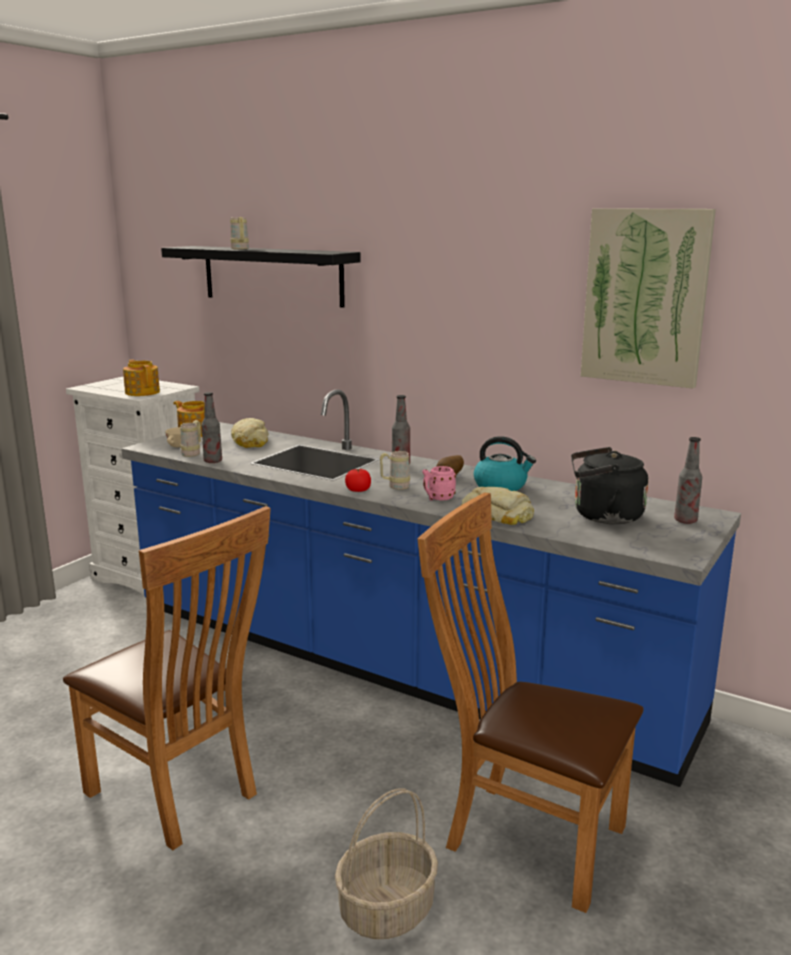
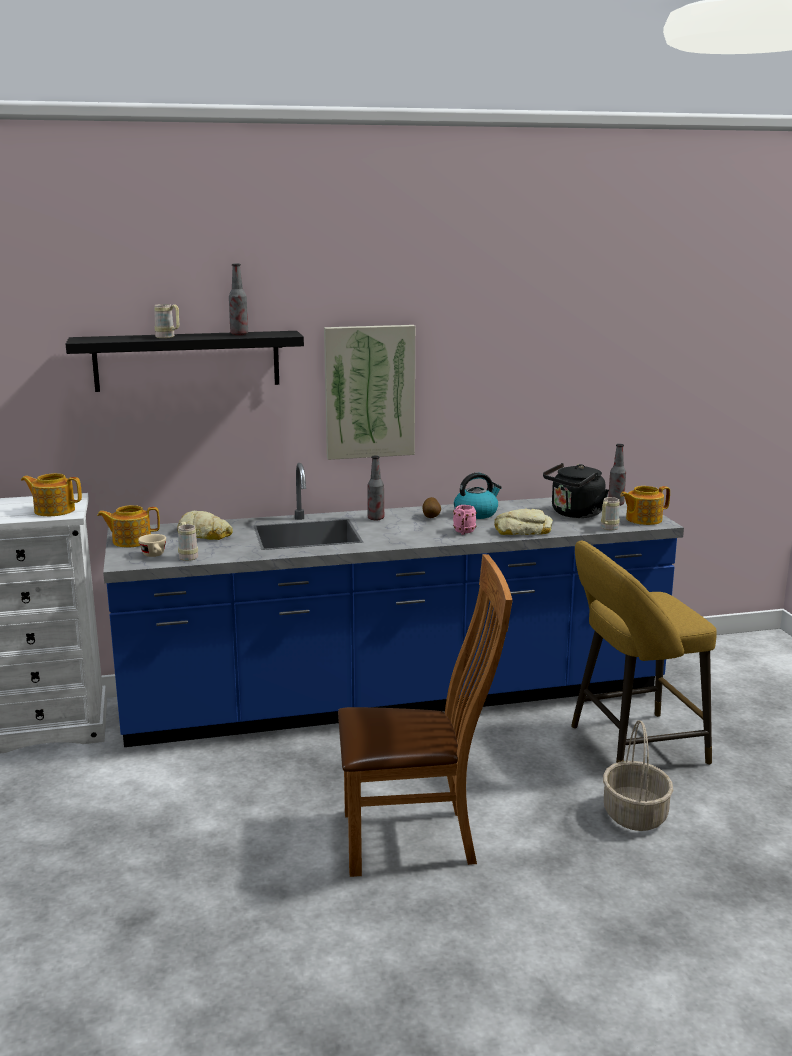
camera: 45 degrees left, 0 degrees up
(213, 461) = (227, 557): bottle -> bottle (239, 334)
(358, 490) = (401, 543): tomato -> none
(395, 486) = (416, 533): beige mug -> beige mug (607, 528)
(525, 835) = (631, 746): brown chair -> yellow stool
(645, 297) = (553, 348): picture -> picture (369, 391)
(670, 546) = (643, 519): none -> teapot

